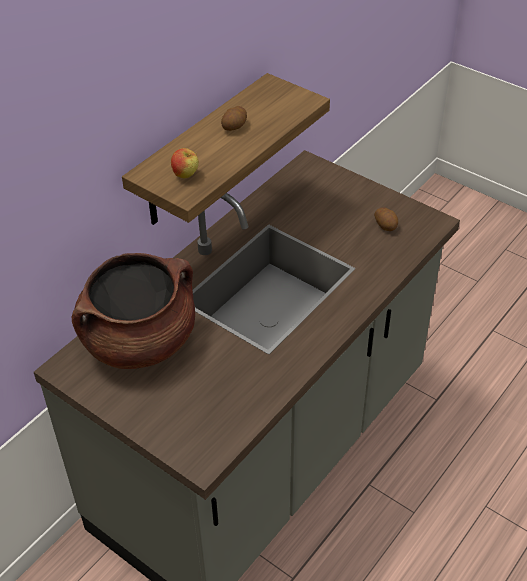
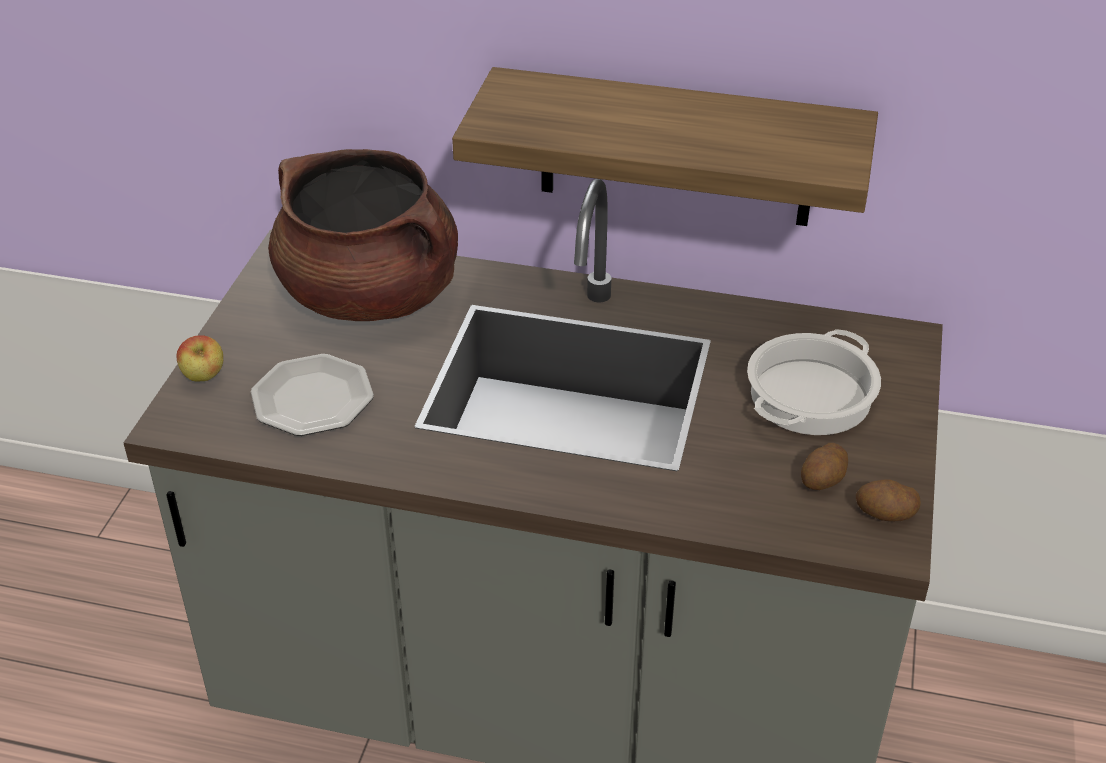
camera: 65 degrees right, 5 degrees down
(185, 175) = (533, 112): apple -> apple (204, 378)
(219, 390) = (314, 398): none -> plate
(235, 126) = (693, 120): potato -> potato (885, 514)
(328, 207) = (809, 394): none -> cooking pot

